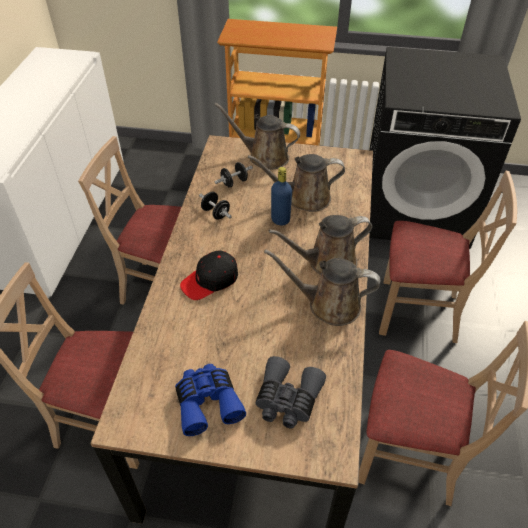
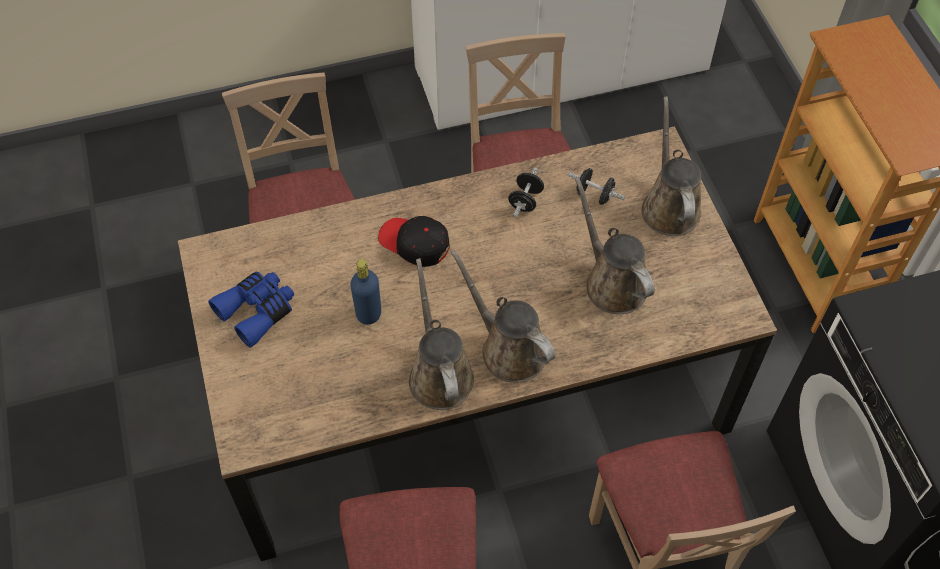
camera: 65 degrees right, 10 degrees up
(280, 220) = (554, 272): blue bottle -> blue bottle (368, 314)
(287, 399) = (291, 379): grey binoculars -> none

